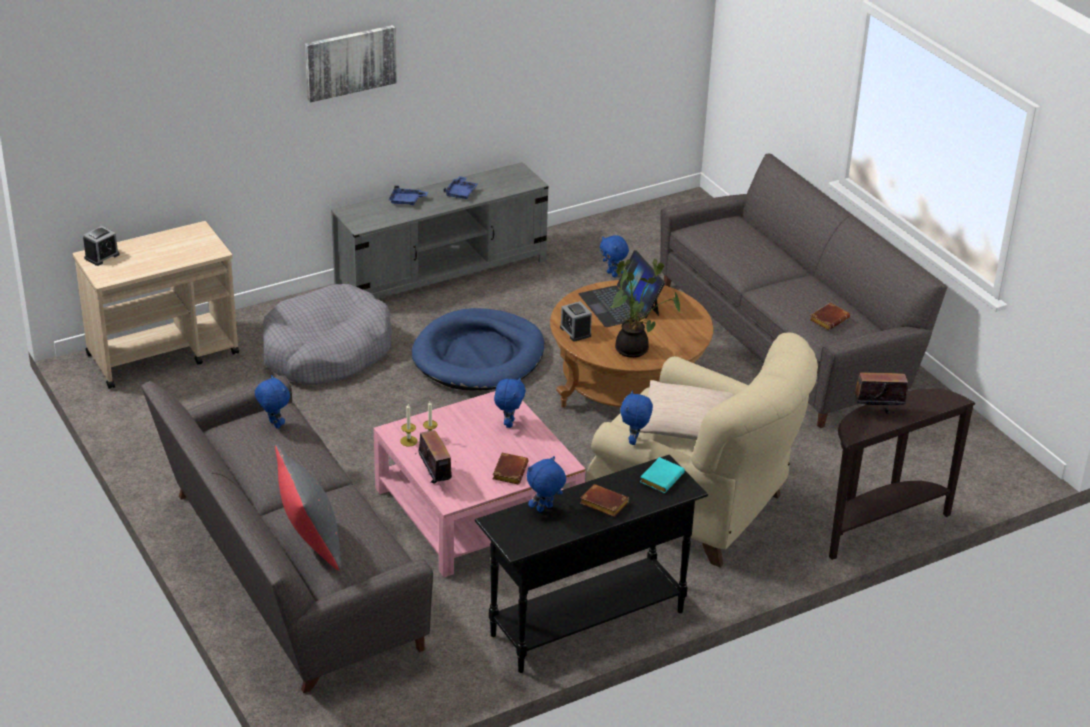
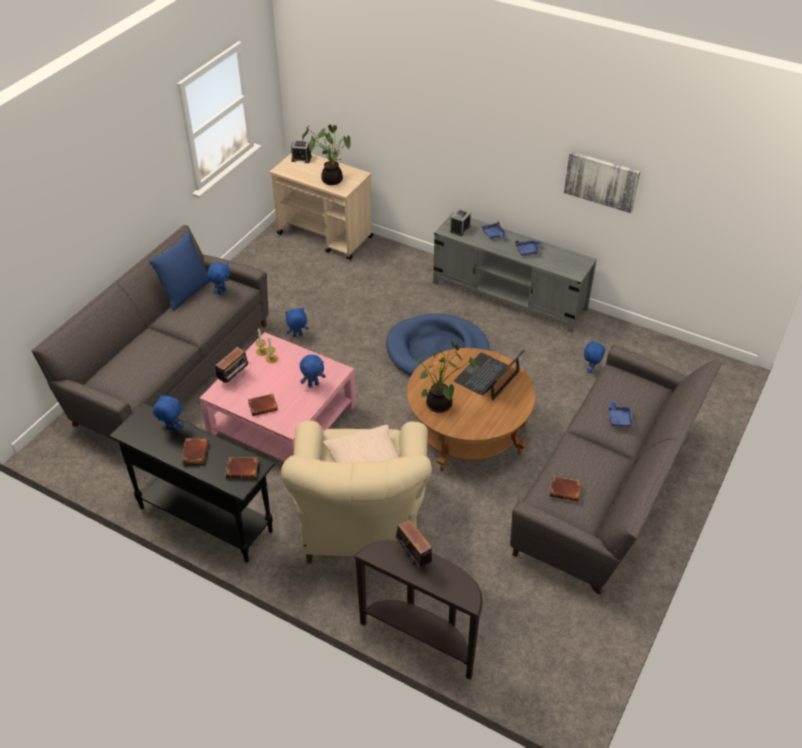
camera: 60 degrees right, 10 degrees up
(179, 250) = (331, 179): none -> potted plant
(237, 454) = (185, 292): none -> blue pillow
(310, 541) = (124, 354): grey pillow -> none
(326, 351) = (382, 290): grey dog bed -> none
(350, 62) = (478, 119): picture -> picture (601, 181)
(575, 331) = (435, 370): alarm clock -> alarm clock (460, 229)
(634, 441) = (302, 444): blue plush toy -> blue plush toy (297, 336)
(661, 478) = (243, 469): turquoise book -> brown book
(762, 252) = (619, 418): none -> blue tray

